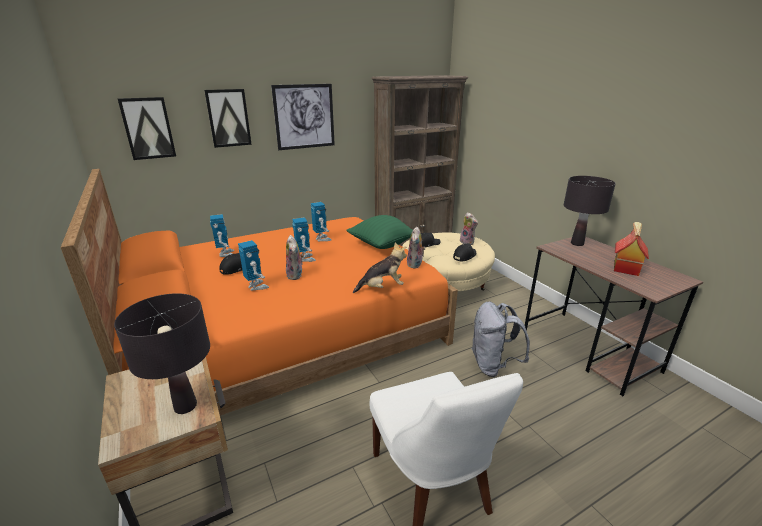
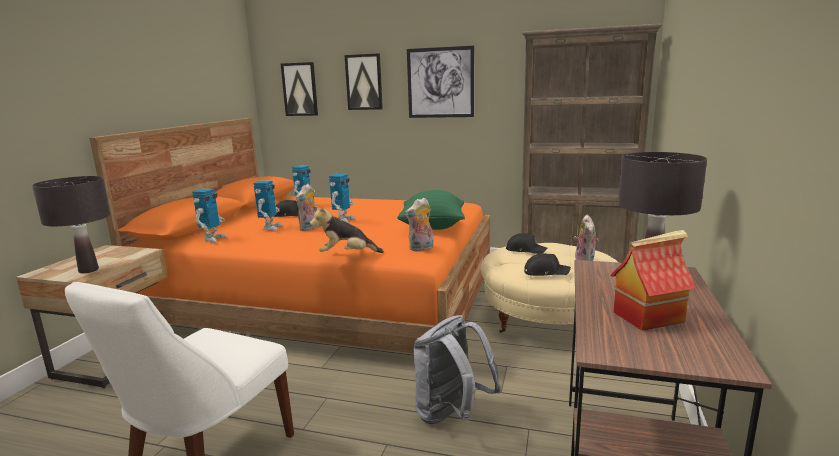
camera: 45 degrees right, 10 degrees down
(322, 239) = (395, 211): toy robot -> toy robot (213, 239)
(382, 287) = (346, 255): plush toy -> plush toy turned 150 degrees clockwise

